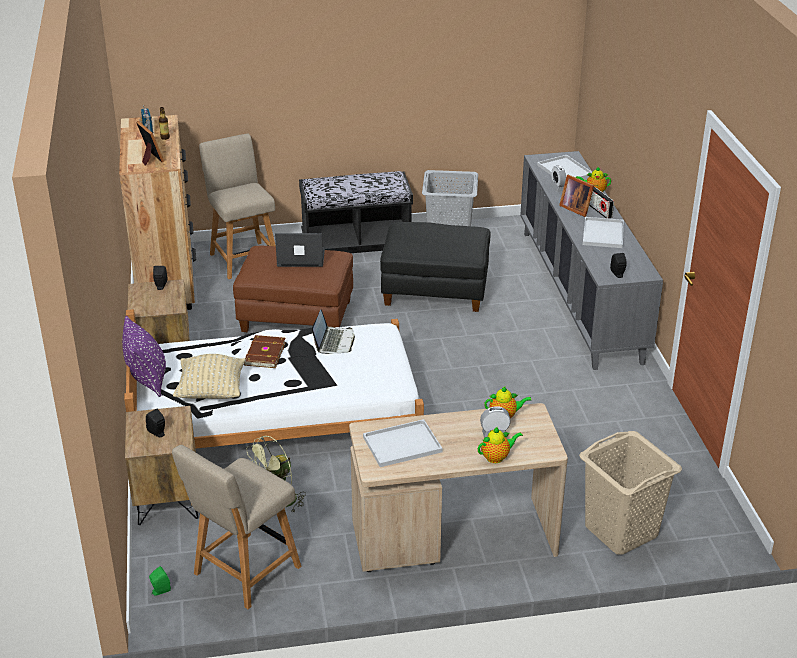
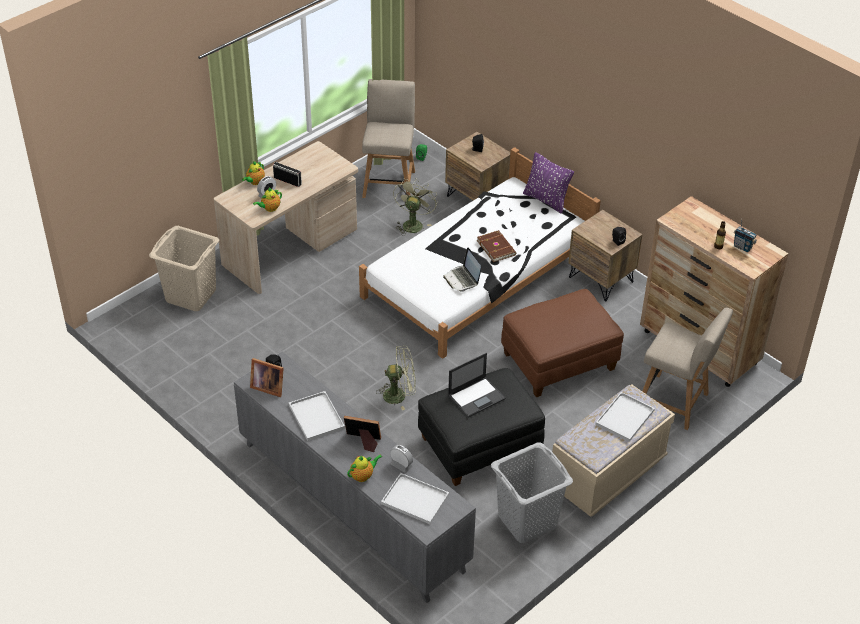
camera: 145 degrees right, 10 degrees up
(149, 158) = (693, 219): picture frame -> picture frame (267, 386)
(211, 392) = (496, 208): beige pillow -> none
(300, 257) = (564, 326): laptop -> laptop (477, 397)
(356, 242) = (608, 474): black bench -> beige bench
(403, 443) = (315, 168): white tray -> white tray (624, 418)
(467, 348) = (399, 395): none -> green fan
(600, 211) = (339, 448): radio -> radio (287, 181)

